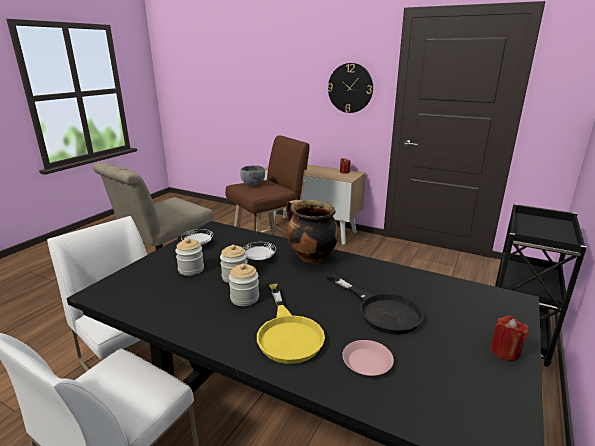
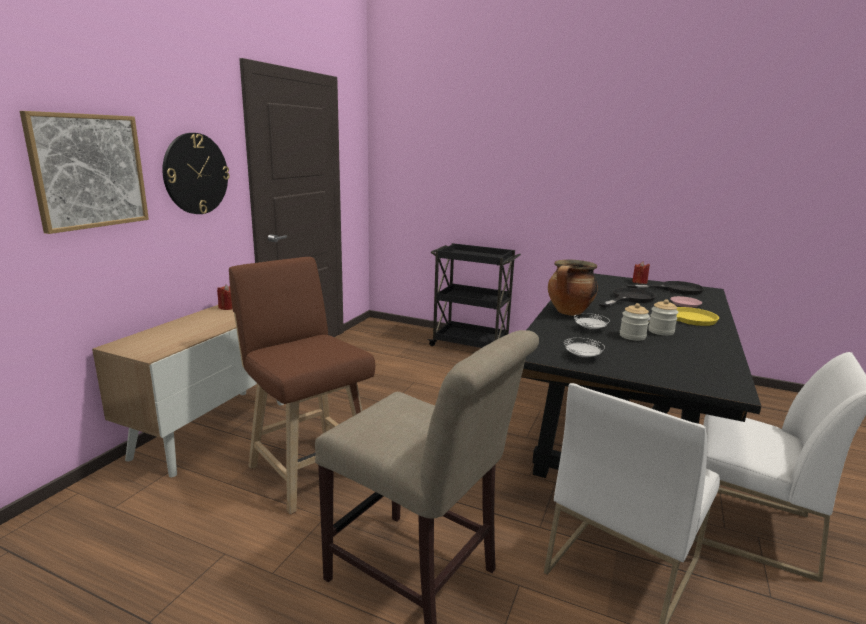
camera: 95 degrees left, 5 degrees down
(191, 269) = (639, 354): jar -> none
(253, 184) = (302, 353): grey bowl -> none
(292, 81) = (89, 171): none -> picture
(470, 384) = (674, 289): none -> black frying pan

